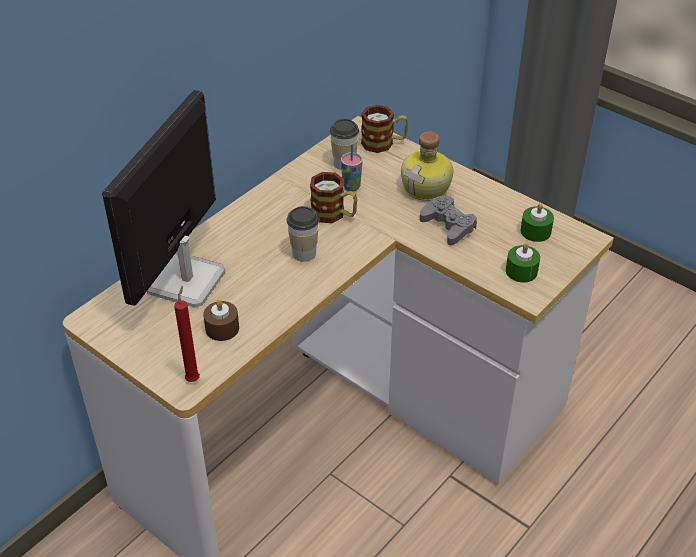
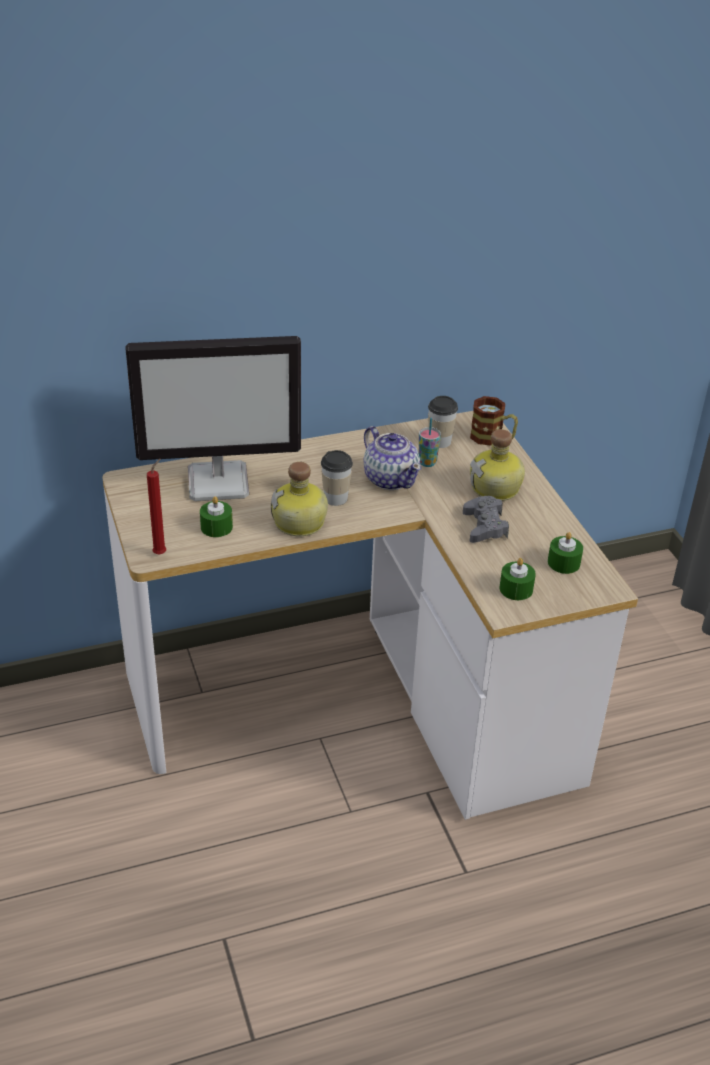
camera: 30 degrees right, 5 degrees down
(185, 282) = (219, 482): monitor -> monitor turned 150 degrees counterclockwise
(222, 328) = (216, 527): brown candle -> green candle
(294, 290) = (300, 523): none -> bottle
(334, 214) = (390, 479): mug -> teapot

